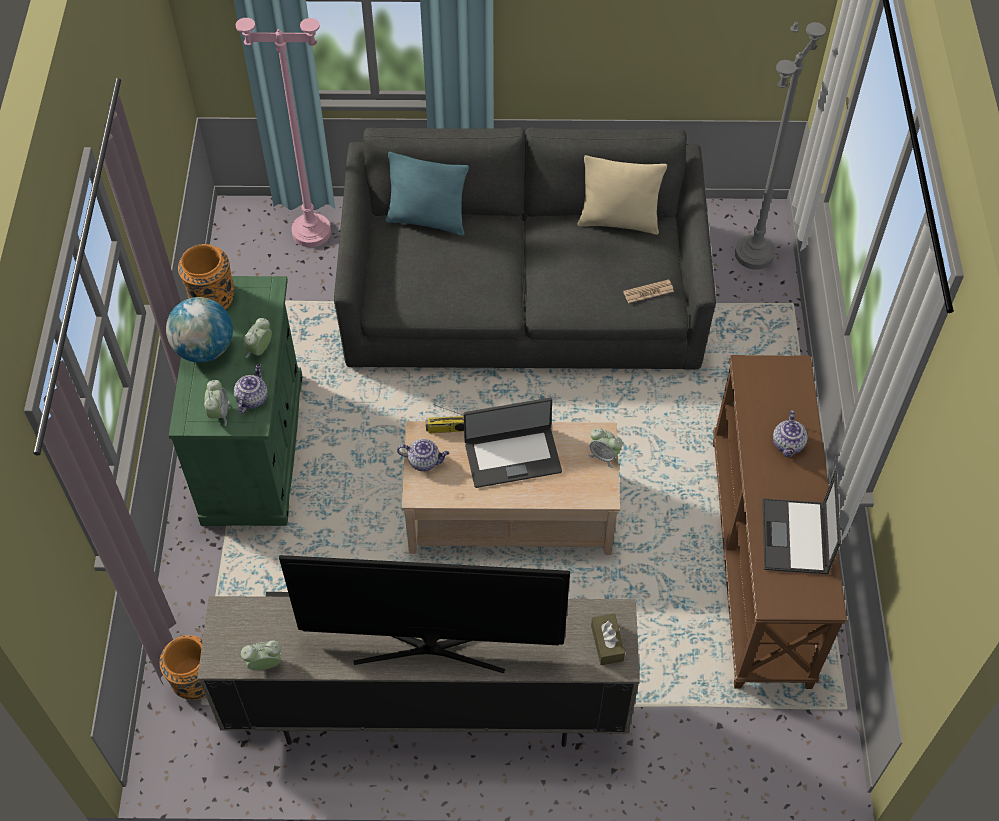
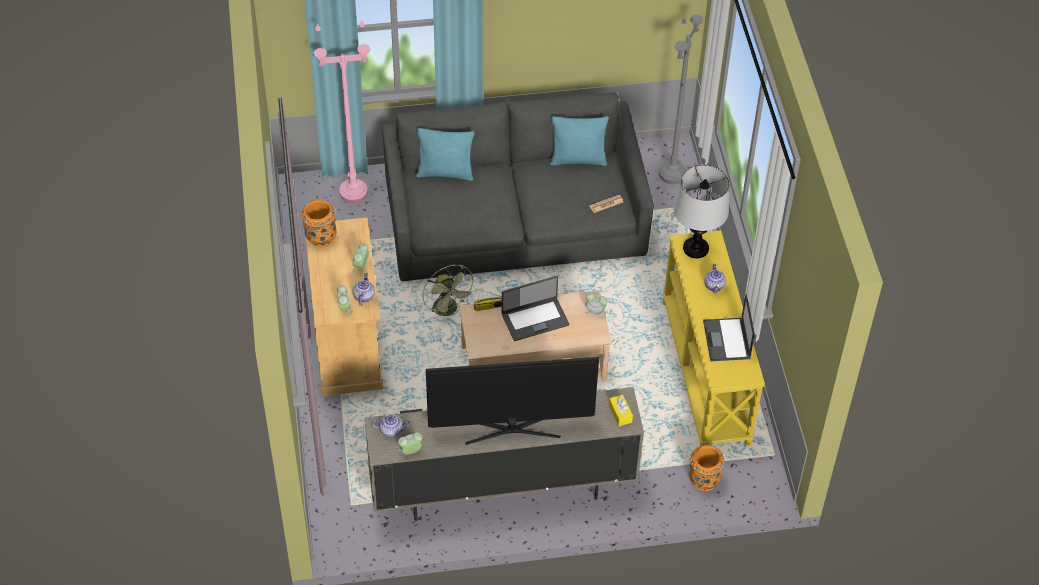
camera: 10 degrees left, 5 degrees down
(195, 682) = (343, 492): orange vase -> orange vase (703, 480)
(205, 349) = (324, 269): globe -> none
(254, 448) = (347, 342): green cabinet -> beige cabinet
(405, 418) = (449, 311): none -> green fan
(424, 461) = (477, 328): teapot -> teapot (391, 430)
(607, 643) = (620, 413): brown tissue box -> yellow tissue box
(618, 221) = (578, 159): beige pillow -> turquoise pillow
(761, 560) = (706, 372): brown console table -> yellow console table
(768, 380) = (696, 248): none -> table lamp

